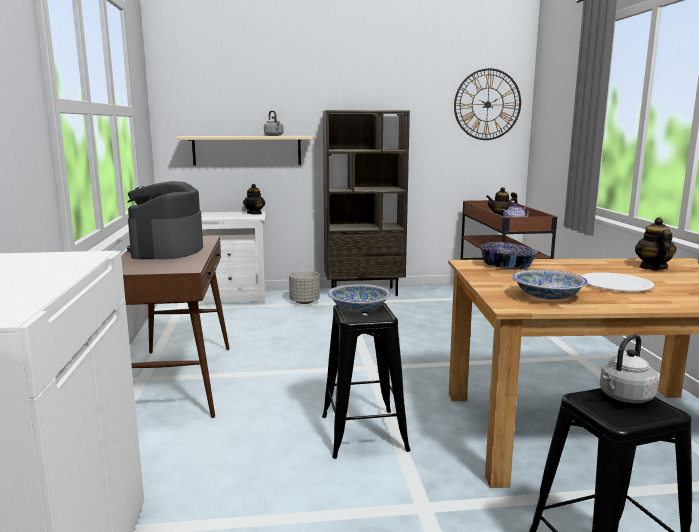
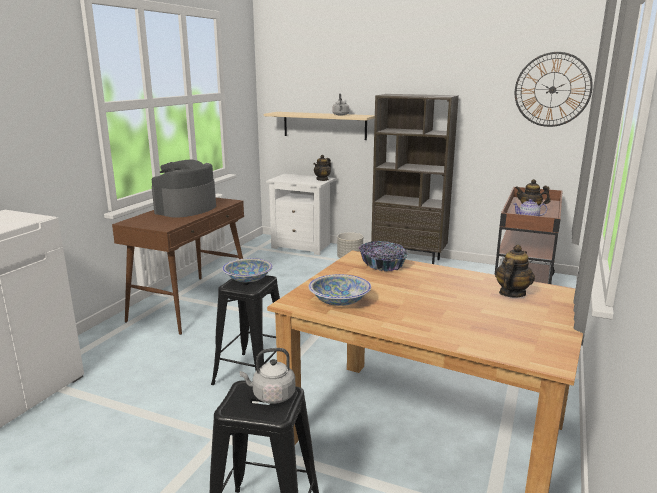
camera: 30 degrees right, 5 degrees up
(615, 284) = (426, 302): white plate -> none

